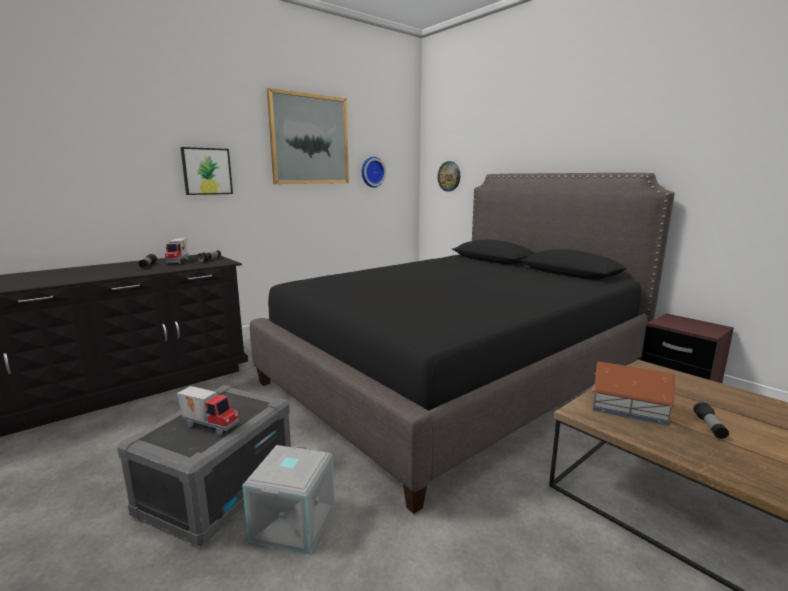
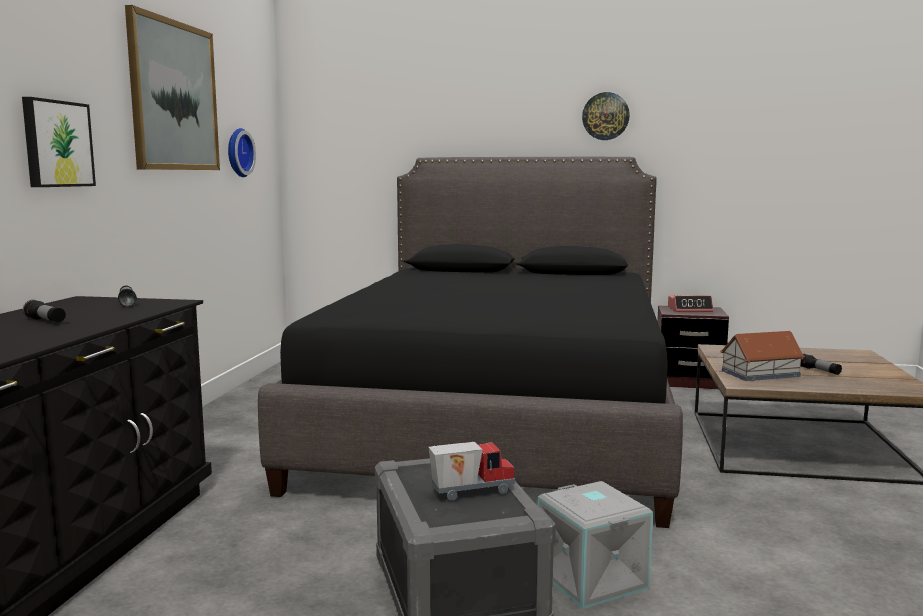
camera: 40 degrees left, 5 degrees down
(178, 261) = (75, 310): toy truck -> none
(449, 176) = (341, 161): wall clock -> wall clock (605, 116)
(689, 323) = (690, 309): none -> alarm clock

